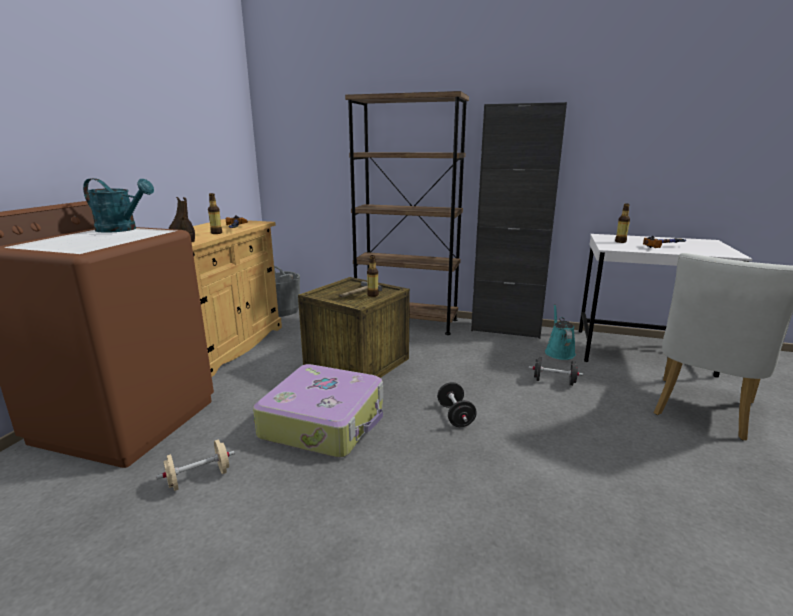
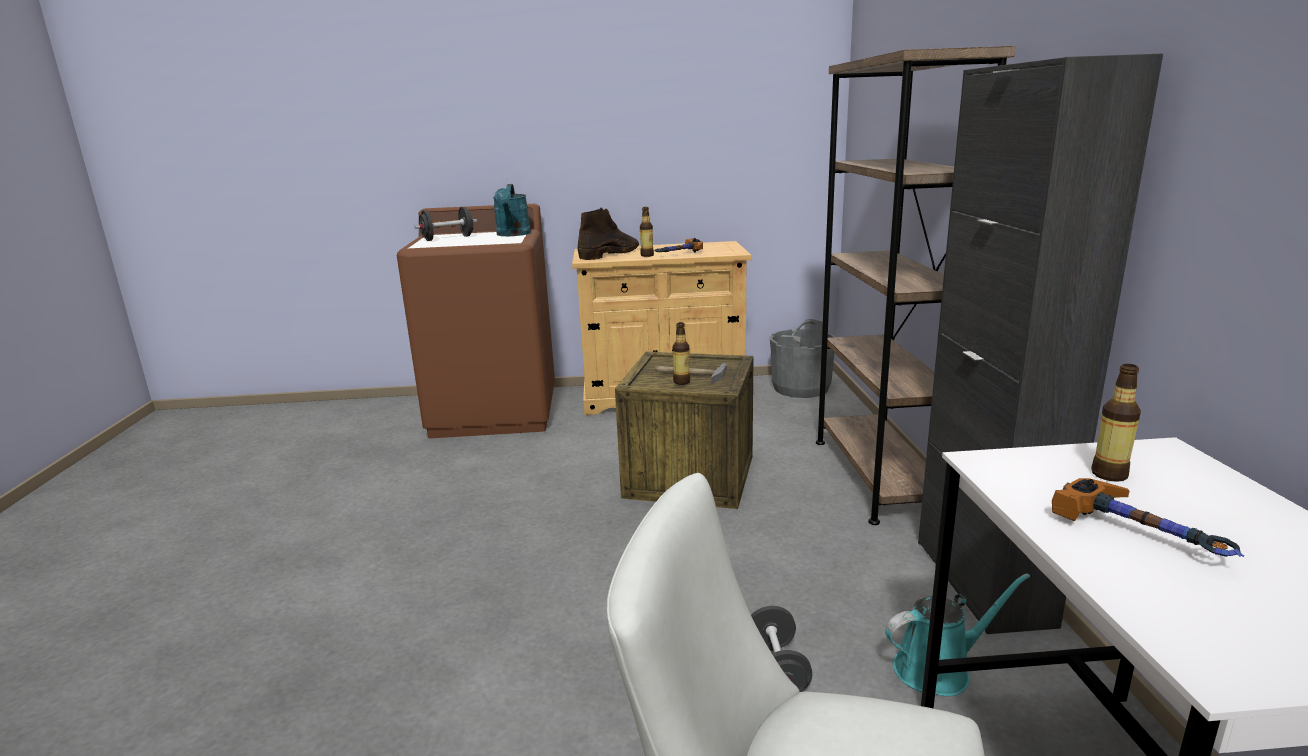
camera: 70 degrees right, 0 degrees up
(199, 478) = (418, 469): beige dumbbell -> none
(324, 422) = (530, 496): suitcase -> none
(455, 416) = (588, 580): black dumbbell -> black dumbbell (448, 238)

